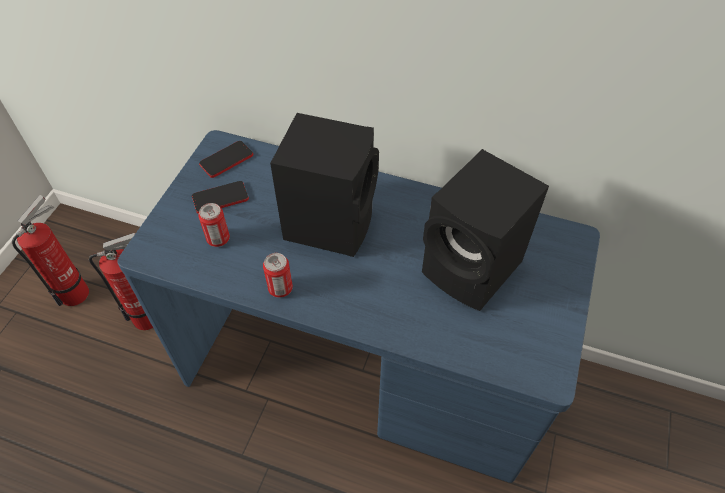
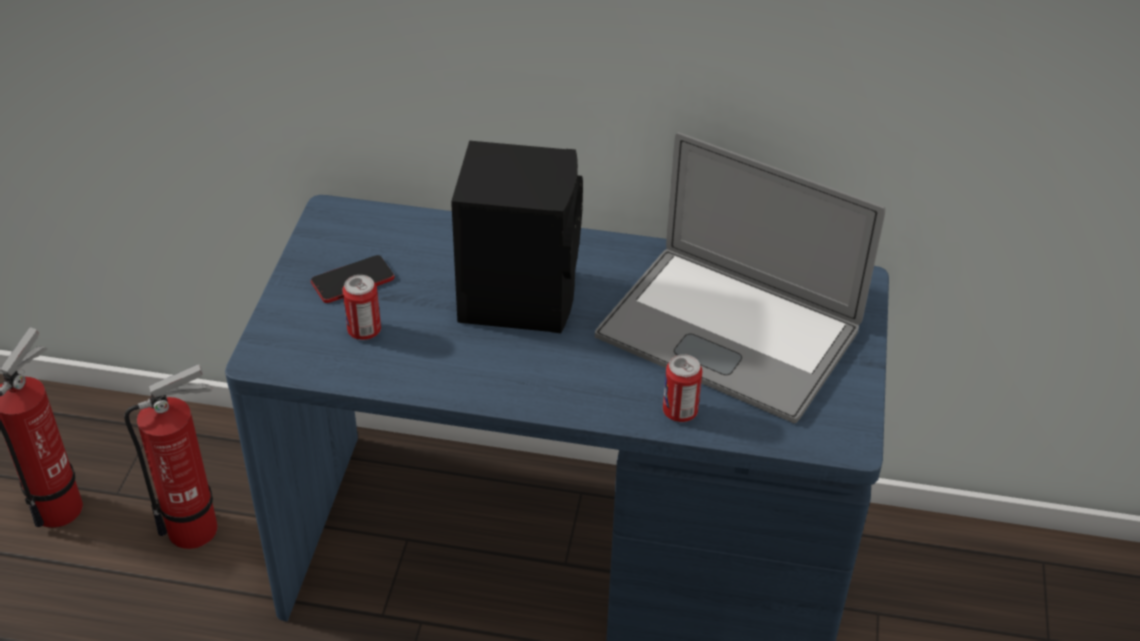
camera: 10 degrees left, 10 degrees down
(226, 160) = (348, 231): phone -> none
(280, 288) = (468, 381): can -> can (680, 412)
(474, 270) = (728, 332): black speaker -> laptop

